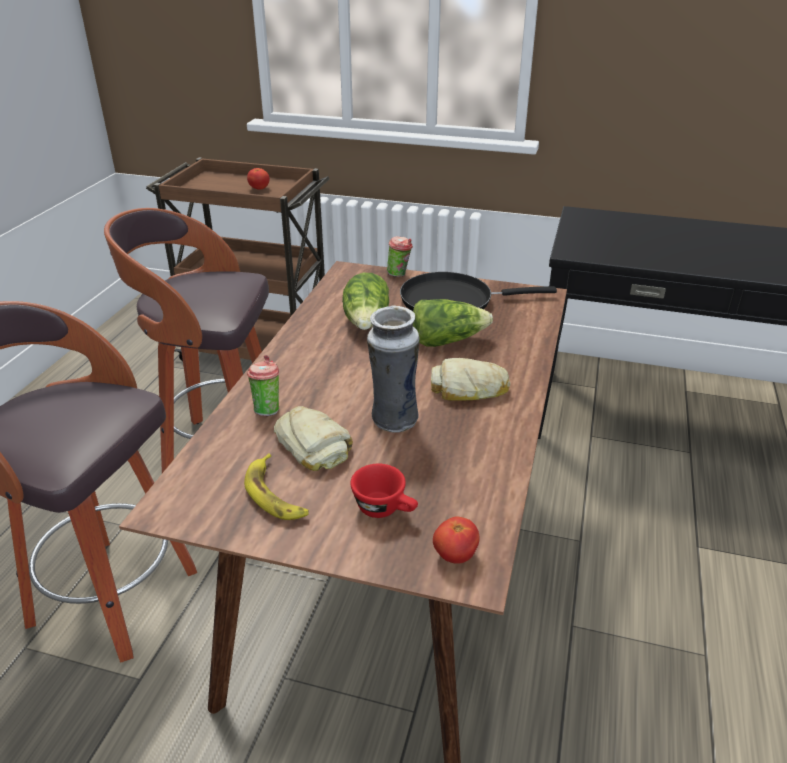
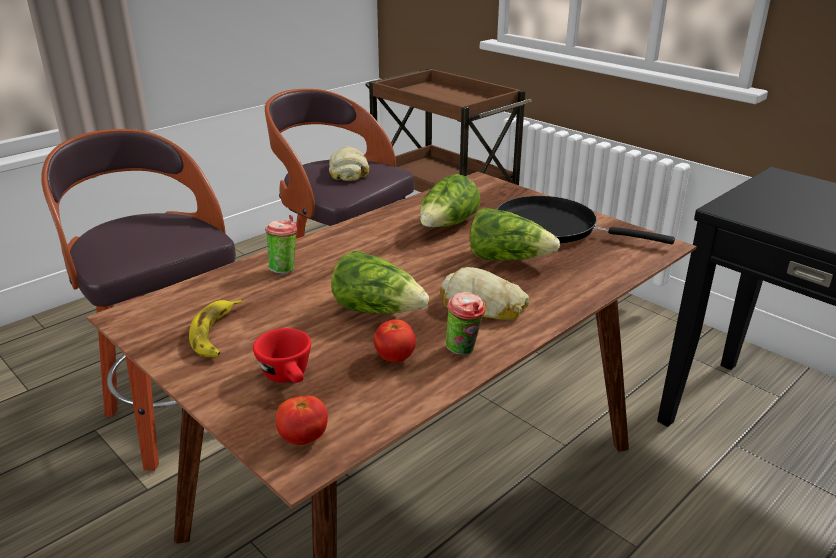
camera: 30 degrees right, 5 degrees down
(259, 188) = (461, 100): tomato -> tomato (395, 357)
(313, 445) = (289, 307): bread -> bread (349, 171)
(393, 421) = (378, 310): vase -> lettuce
(400, 275) = (525, 194): cup -> cup (464, 351)

